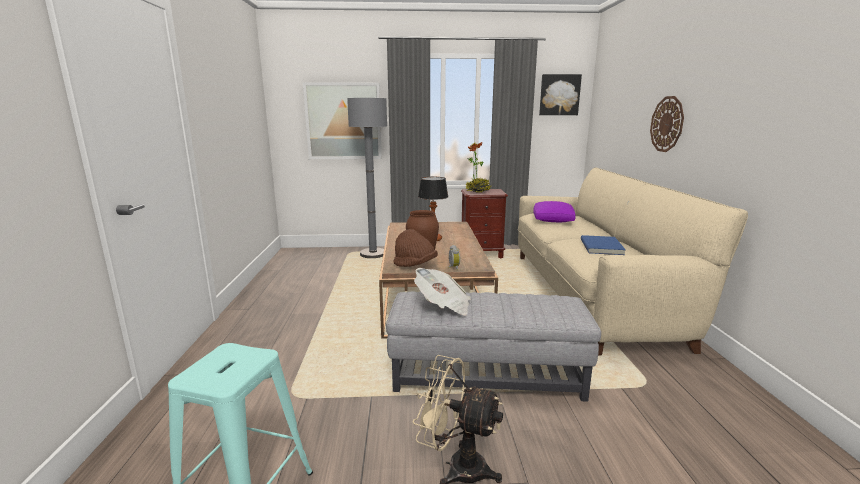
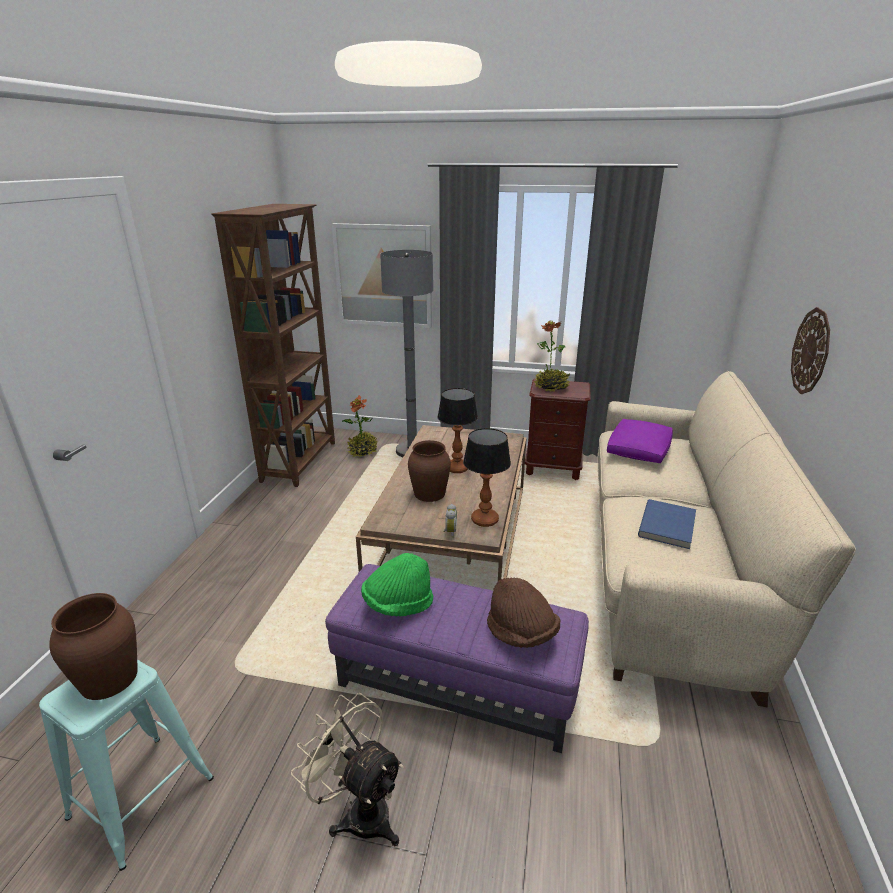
camera: 15 degrees right, 10 degrees up
(233, 359) = (110, 678): none -> brown vase
(284, 267) = (301, 461): none -> brown bookcase
(333, 257) = (363, 451): none -> potted plant
(415, 266) = (405, 520): brown hat -> brown hat (521, 633)
(443, 305) = (398, 604): newspaper -> green hat
(473, 260) = (485, 520): none -> table lamp
(486, 377) = (455, 686): grey ottoman -> purple ottoman
(559, 95) = (695, 249): picture -> none

